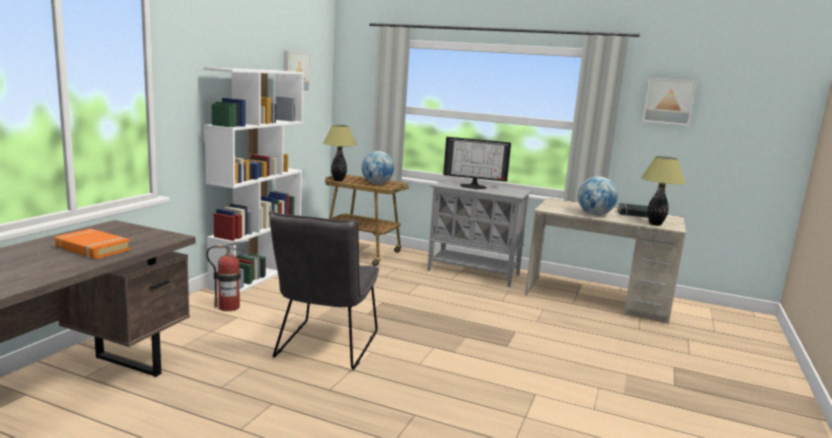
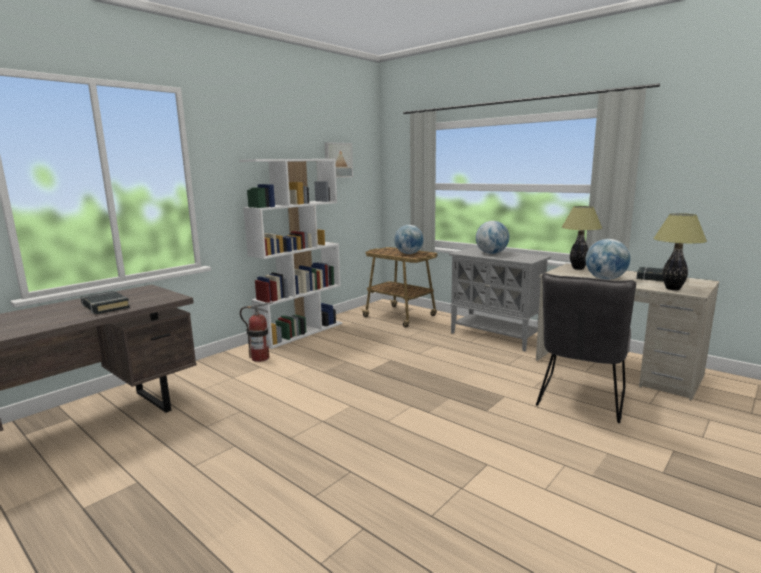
camera: 20 degrees right, 0 degrees up
(92, 249) = (105, 306): orange book -> black book
(324, 348) = (312, 399): grey chair -> grey chair (580, 400)
(338, 180) = (376, 252): table lamp -> table lamp (578, 268)
(474, 186) = (491, 253): monitor -> globe
(669, 101) = (699, 153): picture -> none

